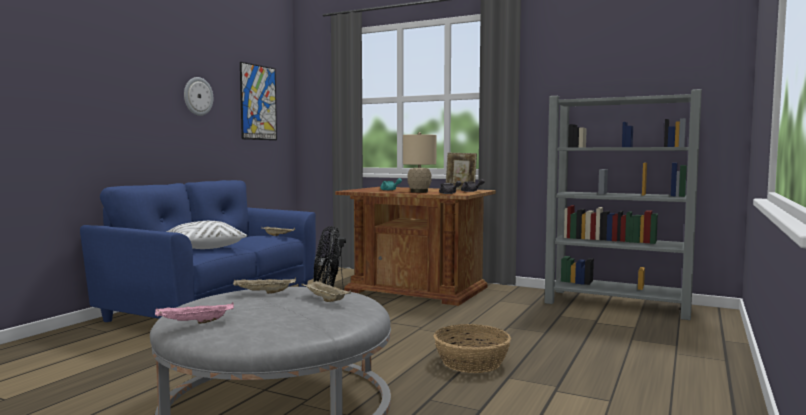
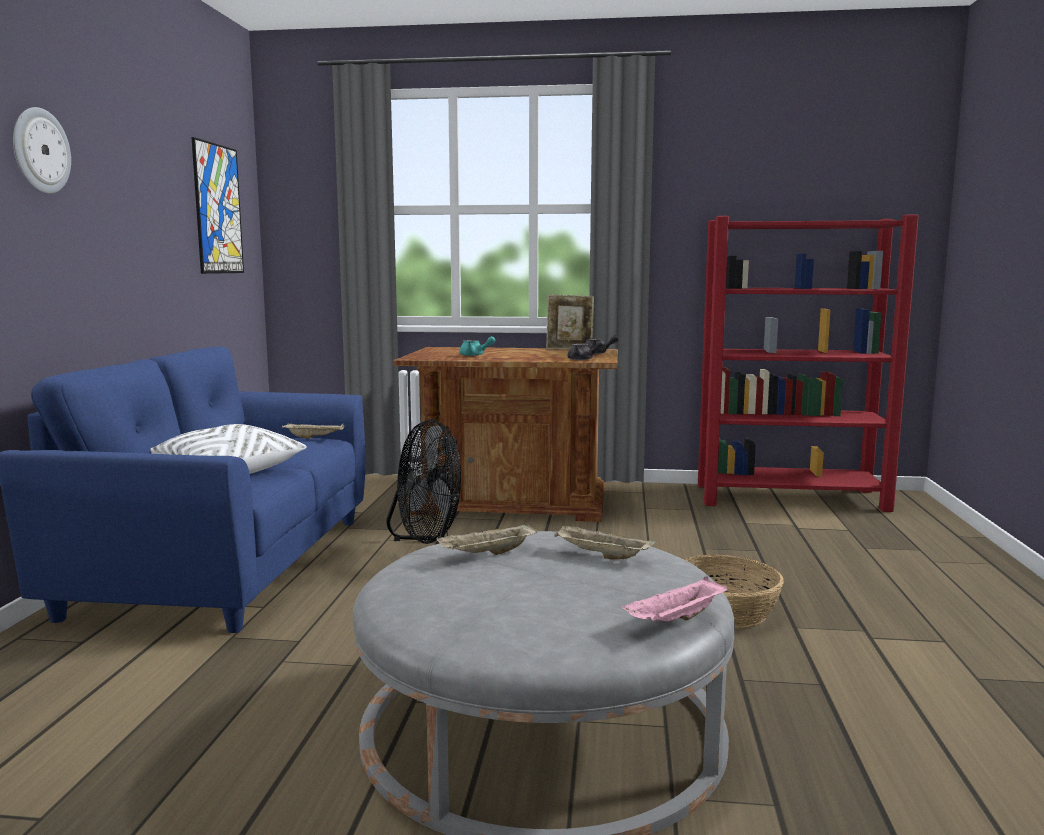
camera: 20 degrees left, 5 degrees up
(194, 323) = (484, 630): pink tray -> pink tray (676, 620)
(198, 96) = (141, 199): wall clock -> wall clock (40, 151)
(419, 192) = (529, 357): beige table lamp -> none
(617, 304) = (790, 497): grey bookcase -> red bookcase

